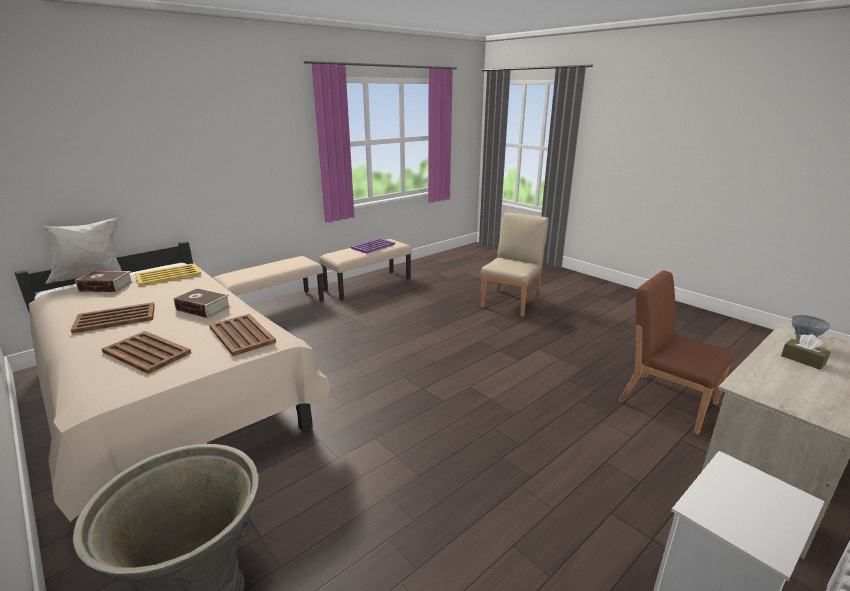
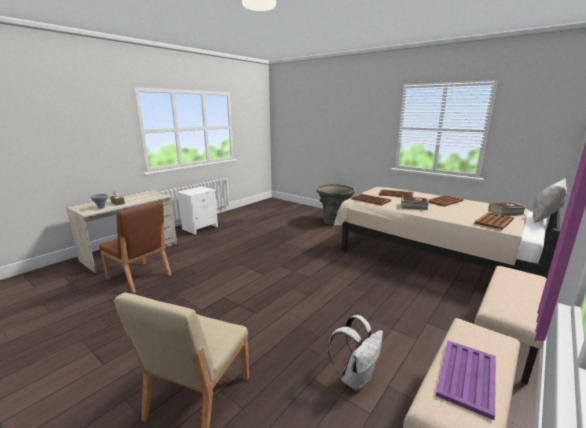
camera: 170 degrees right, 5 degrees down
(169, 275) = (494, 221): yellow tray -> brown tray
(408, 301) = (355, 377): none -> white backpack

